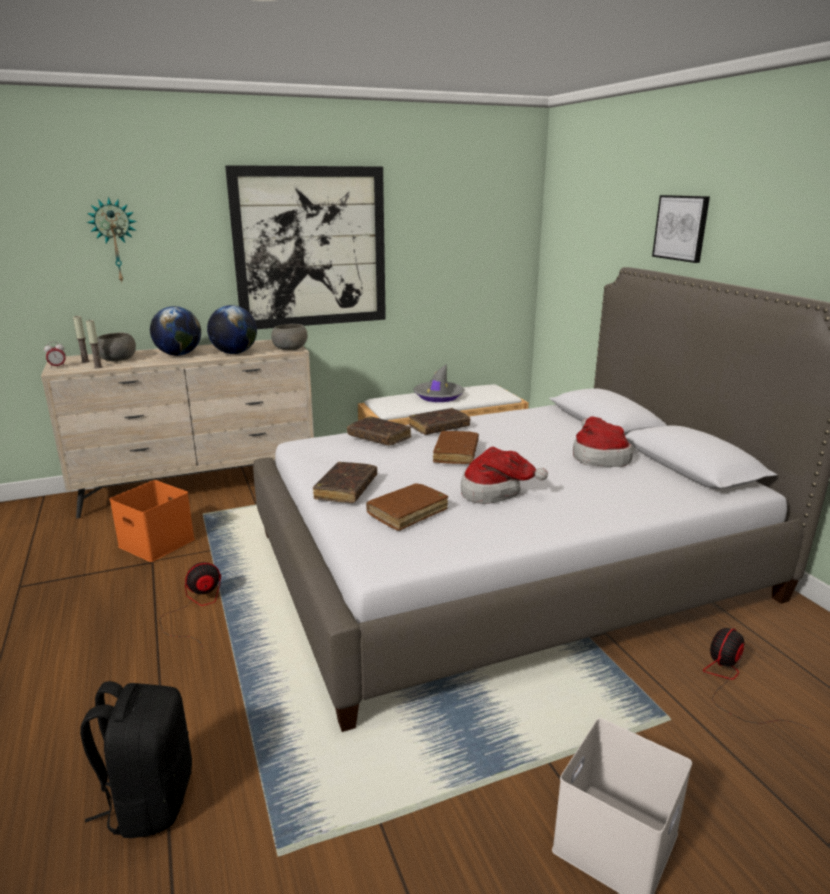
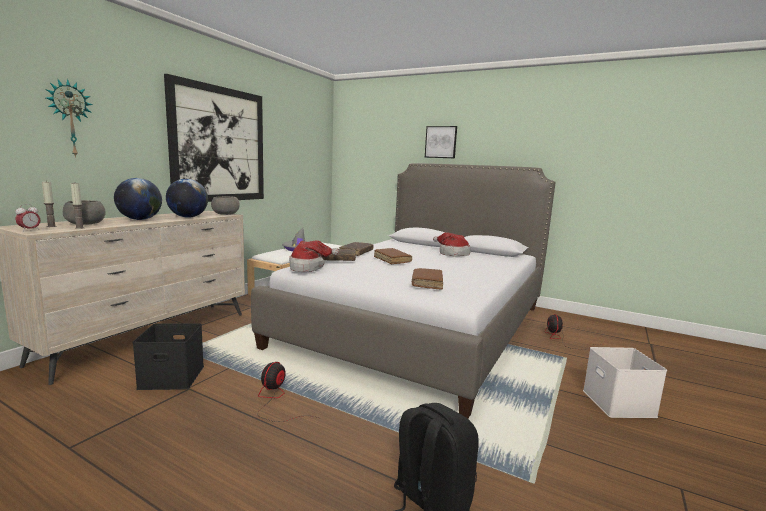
camera: 40 degrees left, 10 degrees down
(155, 543) = (170, 377): orange storage box -> black storage box
(346, 489) = (373, 281): brown book -> none
(495, 492) = (444, 270): hat -> hat (309, 267)

